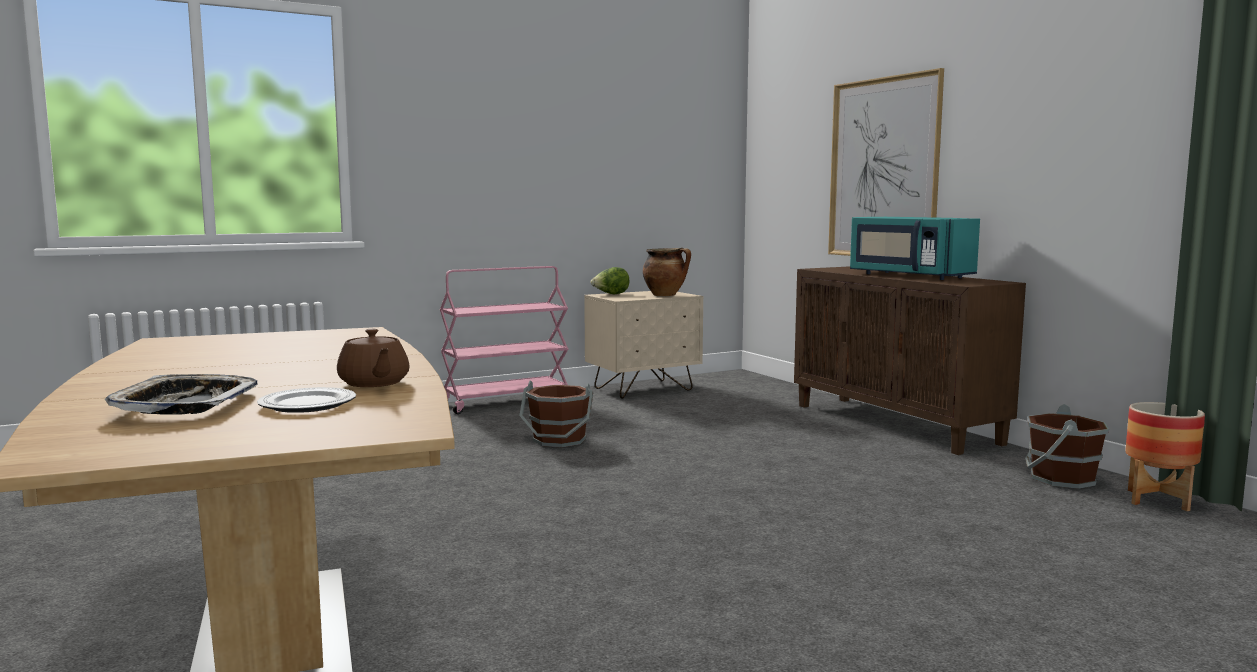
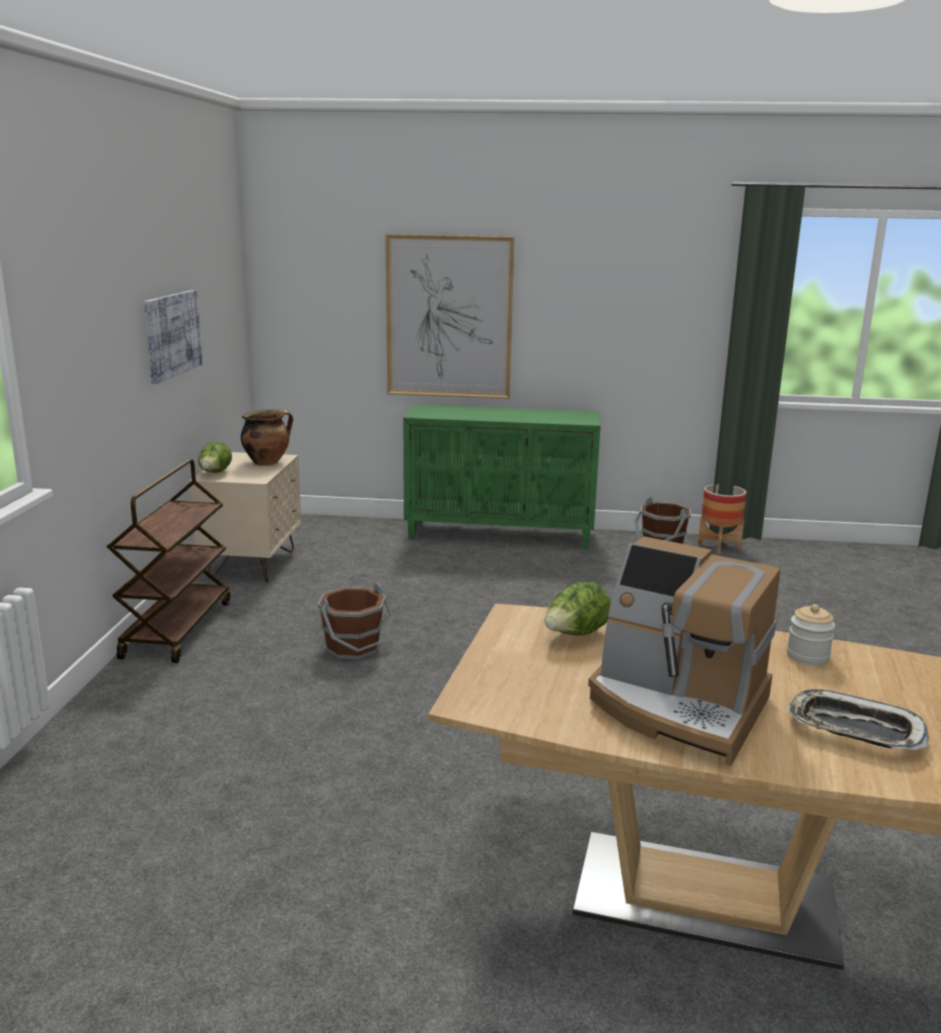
camera: 55 degrees left, 10 degrees up
(198, 368) = (677, 706): none -> coffee machine
(307, 405) = (880, 689): plate -> none
(334, 341) = (575, 635): none -> lettuce
(374, 383) = (807, 656): brown teapot -> jar
(505, 402) = (177, 629): pink cart -> brown cart
(585, 169) = (172, 334): none -> picture
(896, 424) = (501, 534): brown cabinet -> green cabinet
(908, 276) = (514, 415): turquoise microwave -> none

